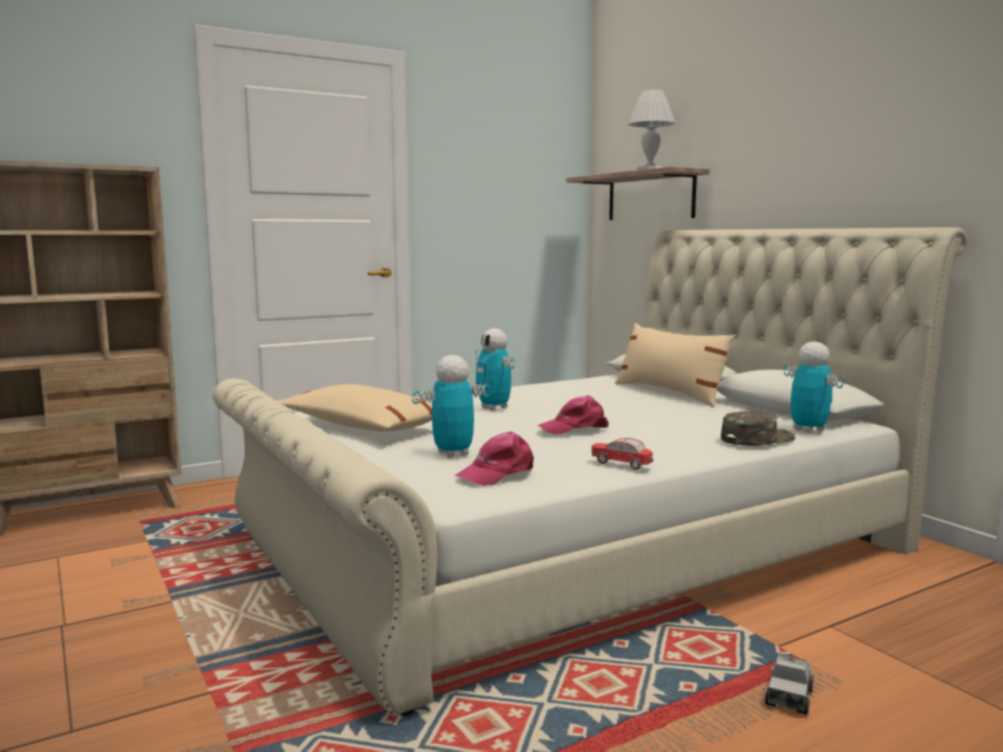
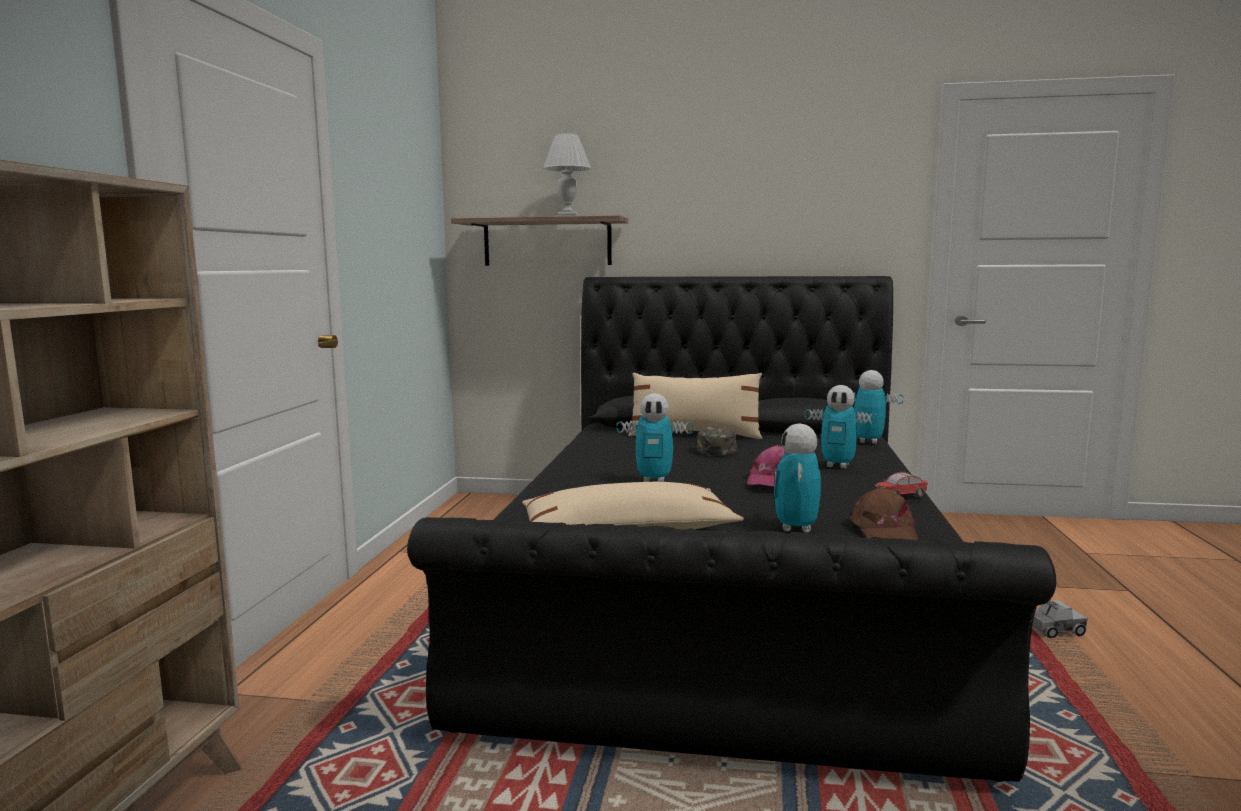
camera: 50 degrees left, 0 degrees up
(497, 473) = (883, 530): pink cap -> brown cap
(574, 539) = (722, 593): beige bed -> black bed
(680, 436) = (838, 465): none -> toy robot
(756, 439) = (874, 455): green cap -> green cap (716, 448)
(789, 696) = (1054, 631): toy truck -> toy truck turned 75 degrees counterclockwise

